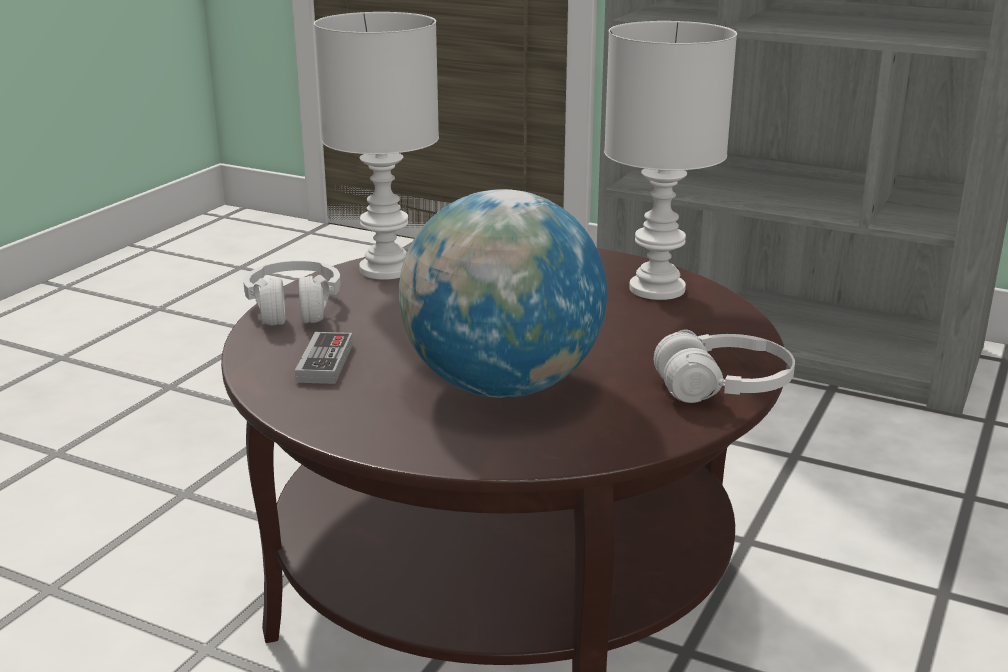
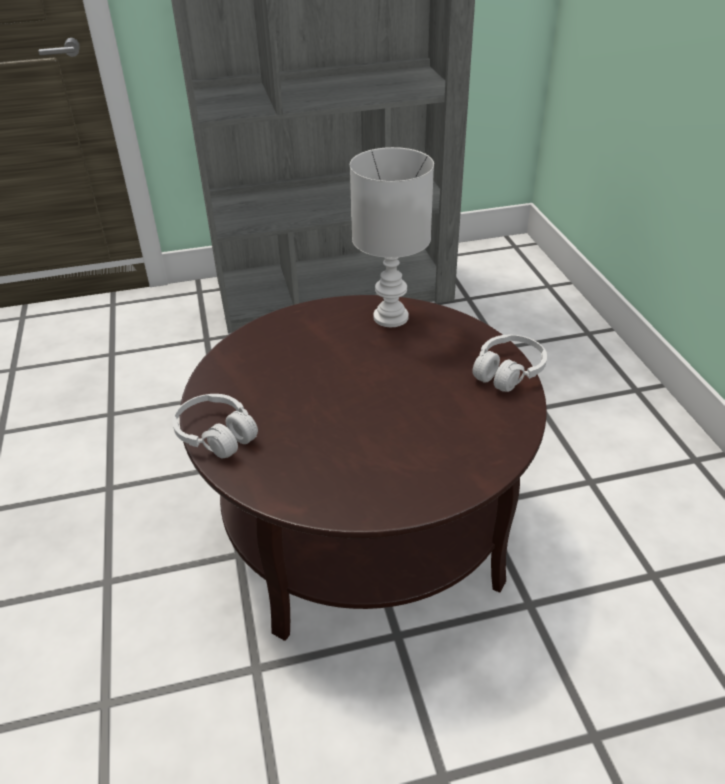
camera: 40 degrees left, 15 degrees up
(325, 363) = (300, 467): game controller -> none
(387, 269) = (224, 373): white table lamp -> none
(502, 386) = (414, 429): globe -> none

